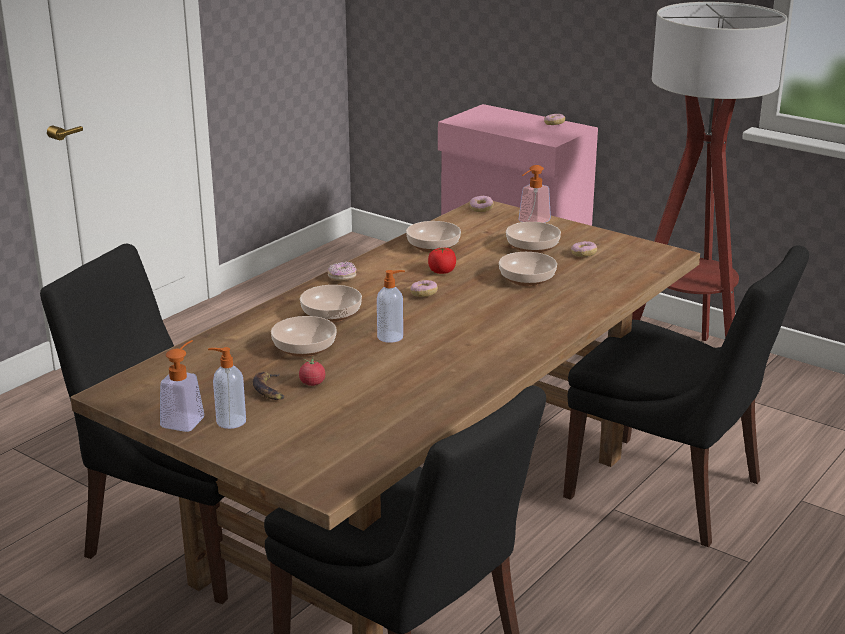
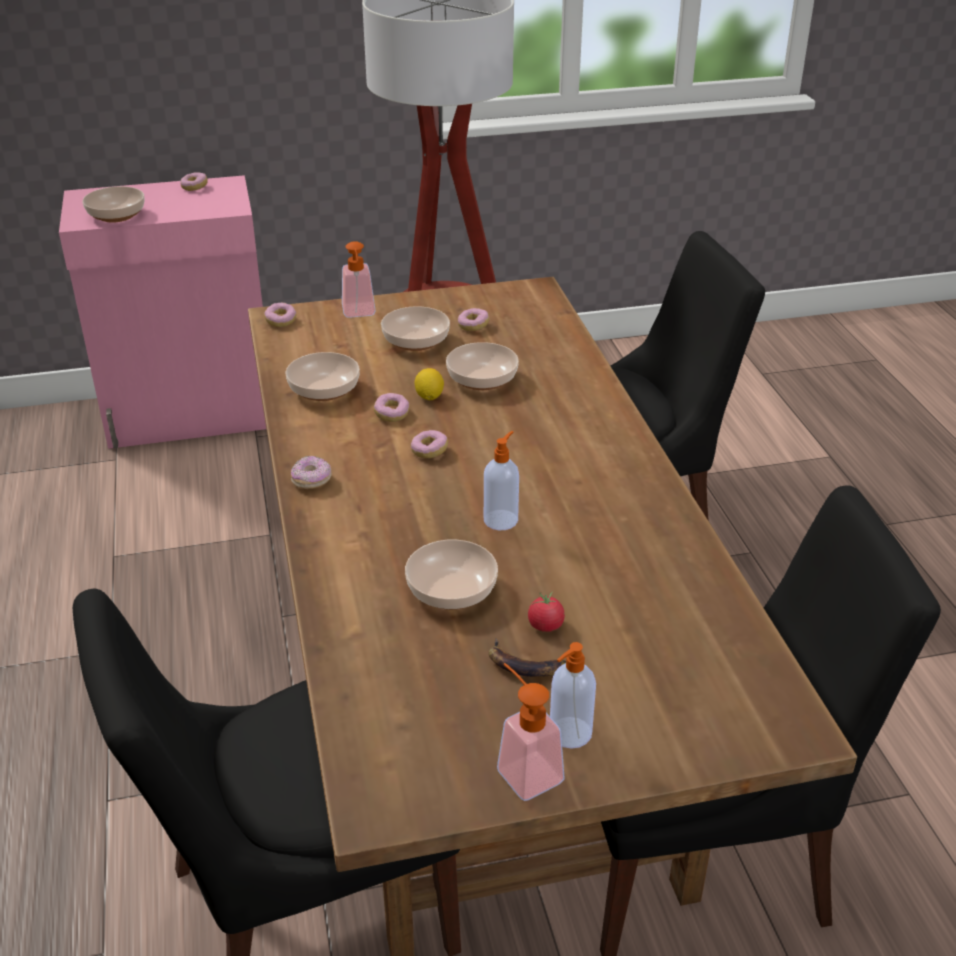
camera: 50 degrees left, 10 degrees up
(330, 315) = (393, 533): bowl -> bowl (116, 216)
(442, 271) = (391, 414): tomato -> donut
(479, 273) = (429, 397): none -> lemon

